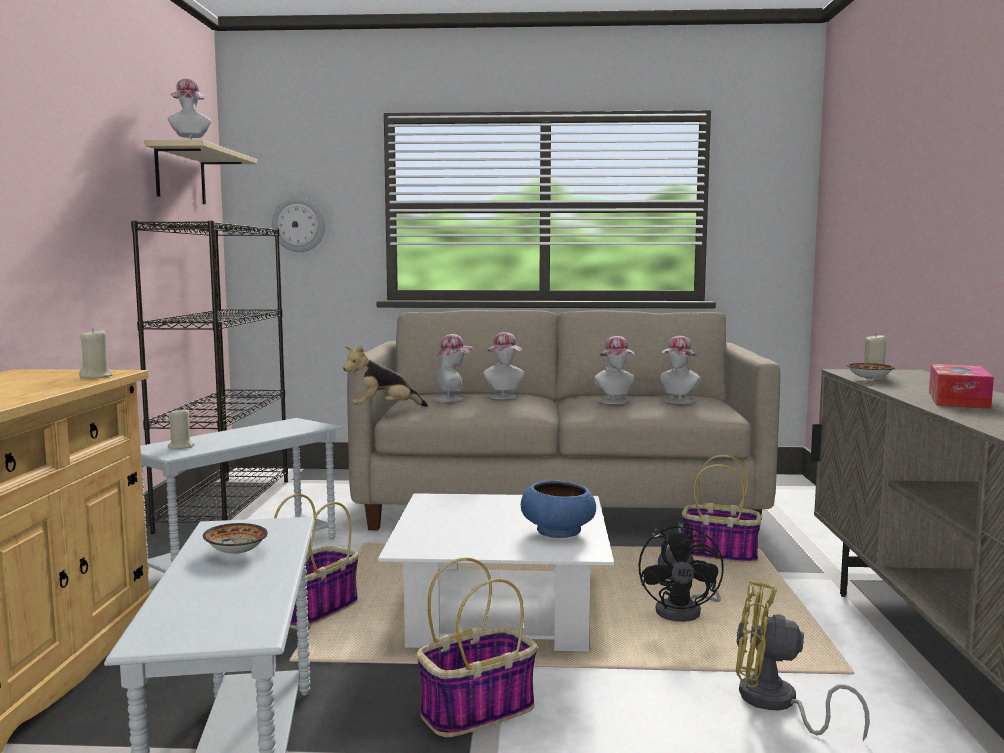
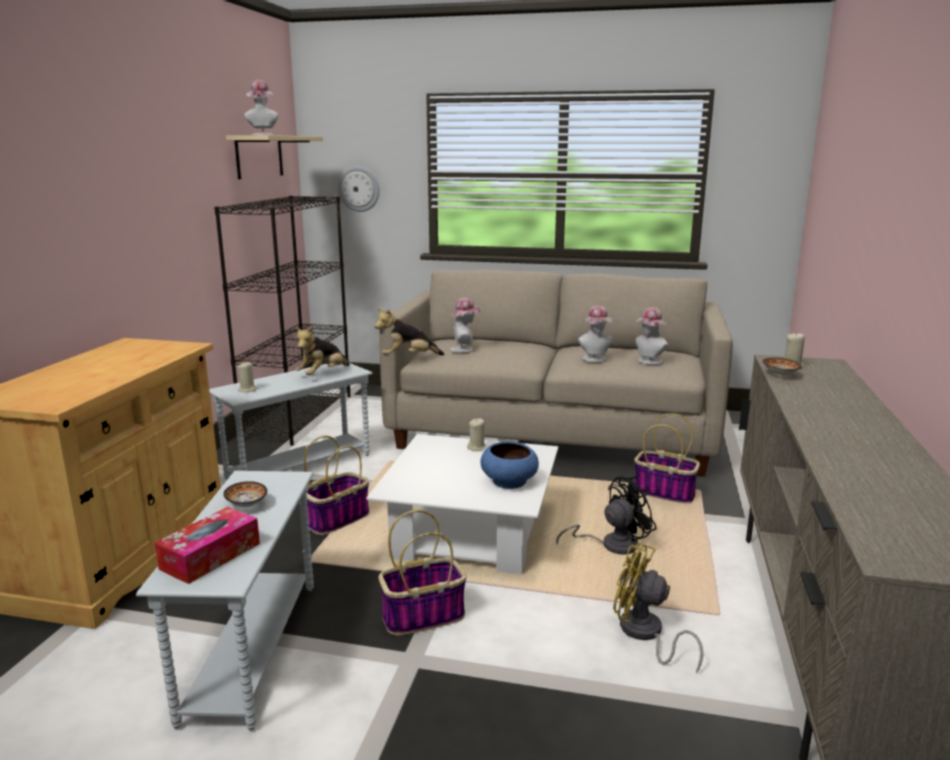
camera: 10 degrees right, 10 degrees up
(96, 376) = (173, 353): beige candle -> beige candle (477, 448)
(277, 430) = (322, 374): none -> plush toy
(504, 397) = (506, 350): hat -> none
(685, 611) = (611, 545): black fan -> black fan turned 135 degrees counterclockwise
(958, 400) = (830, 410): tissue box -> tissue box (210, 556)

